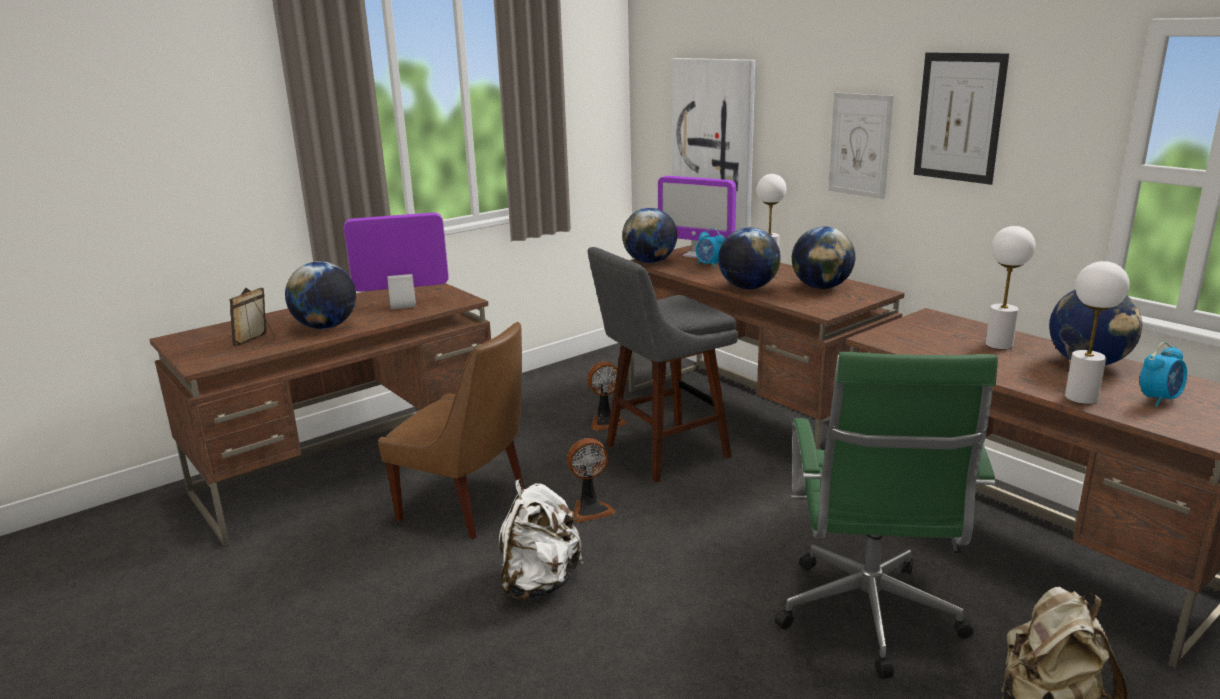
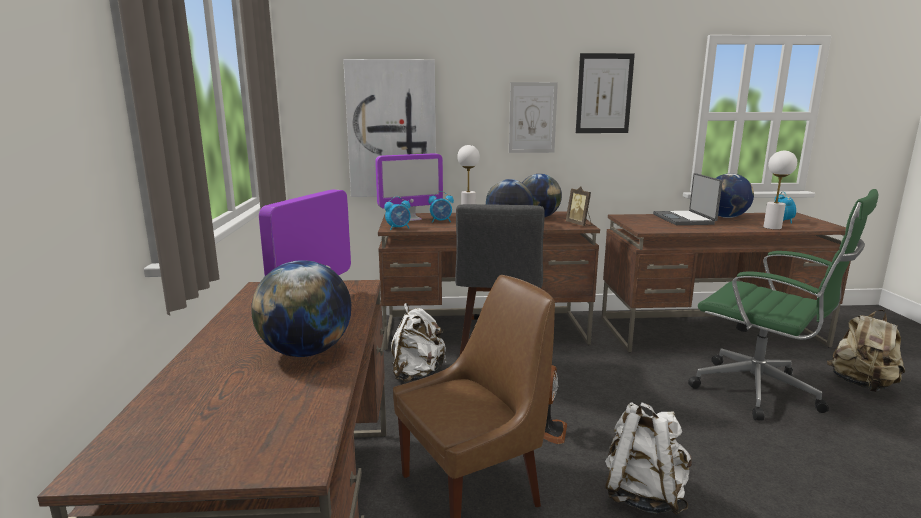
camera: 55 degrees left, 5 degrees down
(257, 343) = (282, 402): picture frame -> picture frame (579, 224)
(606, 422) = (417, 375): fan -> white backpack
(650, 262) = (398, 228): globe -> alarm clock
(999, 345) = (684, 219): white table lamp -> laptop

